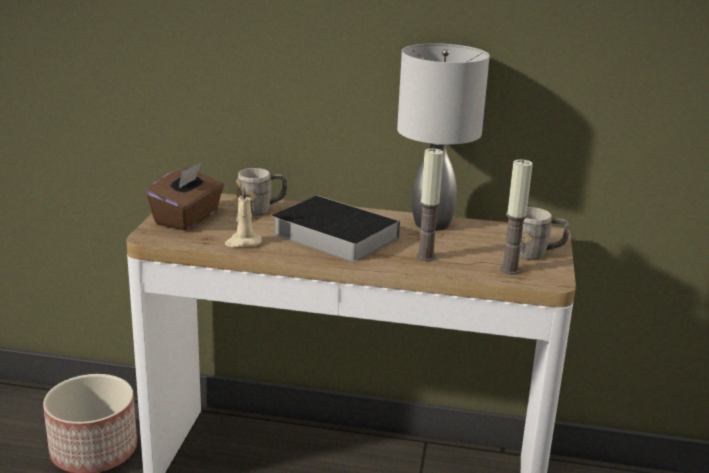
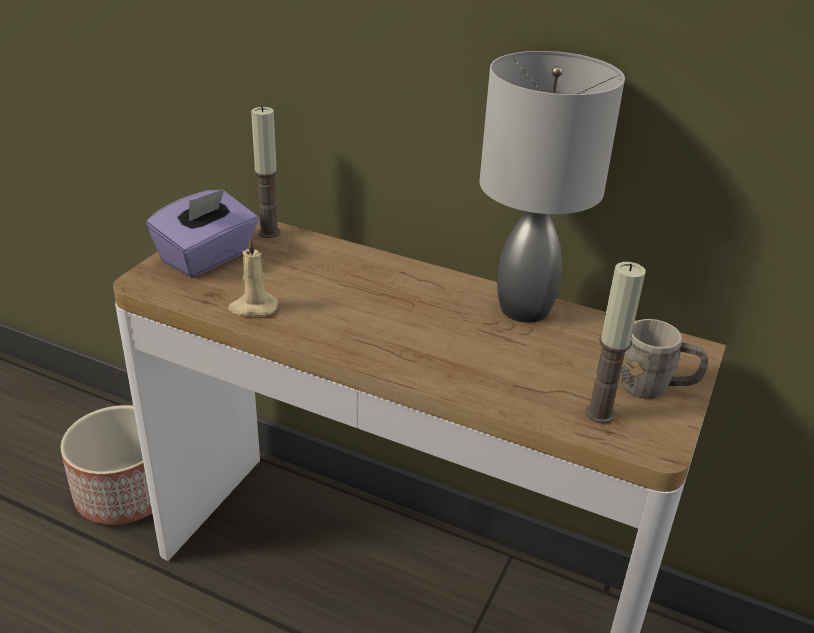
camera: 15 degrees right, 10 degrees up
(187, 218) = (207, 257): brown tissue box -> purple tissue box
(261, 209) = (308, 254): grey mug -> none
(331, 235) = (375, 310): book -> none
(425, 257) = (486, 369): candle -> candle (269, 232)

